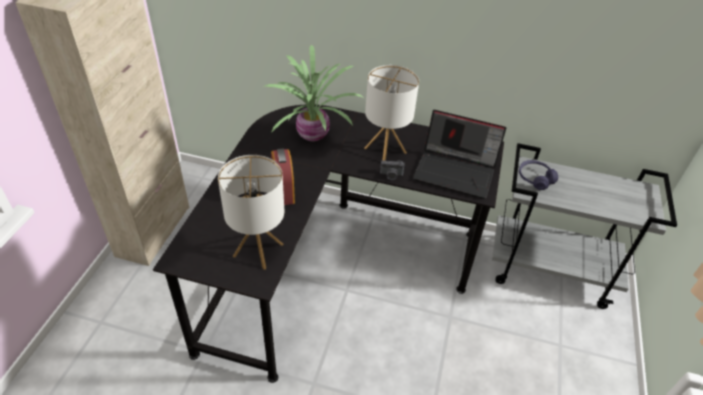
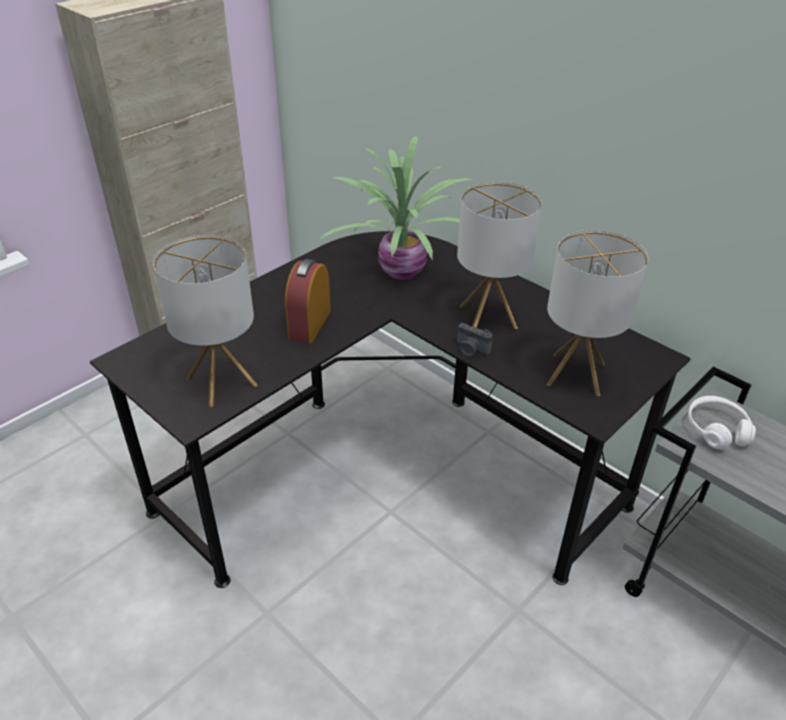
camera: 30 degrees right, 5 degrees down
(456, 171) = (576, 374): laptop -> table lamp
(535, 179) = (716, 430): purple headphones -> white headphones

